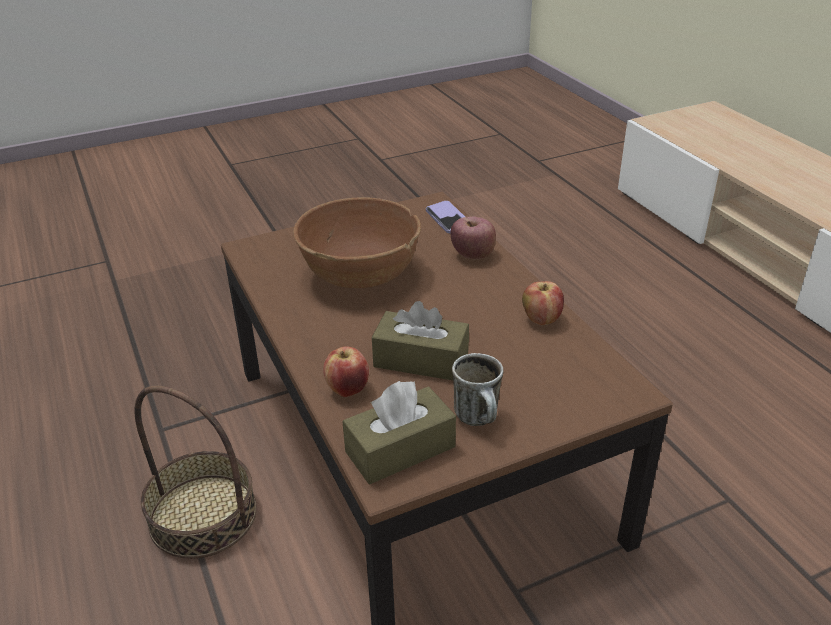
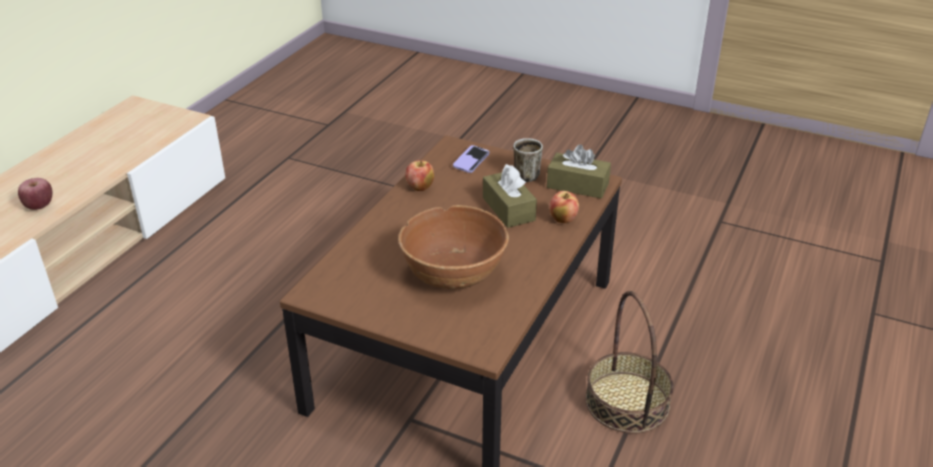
camera: 130 degrees left, 0 degrees up
(447, 218) = (329, 274): phone -> phone (471, 160)
(473, 255) = (373, 240): apple -> apple (39, 206)

